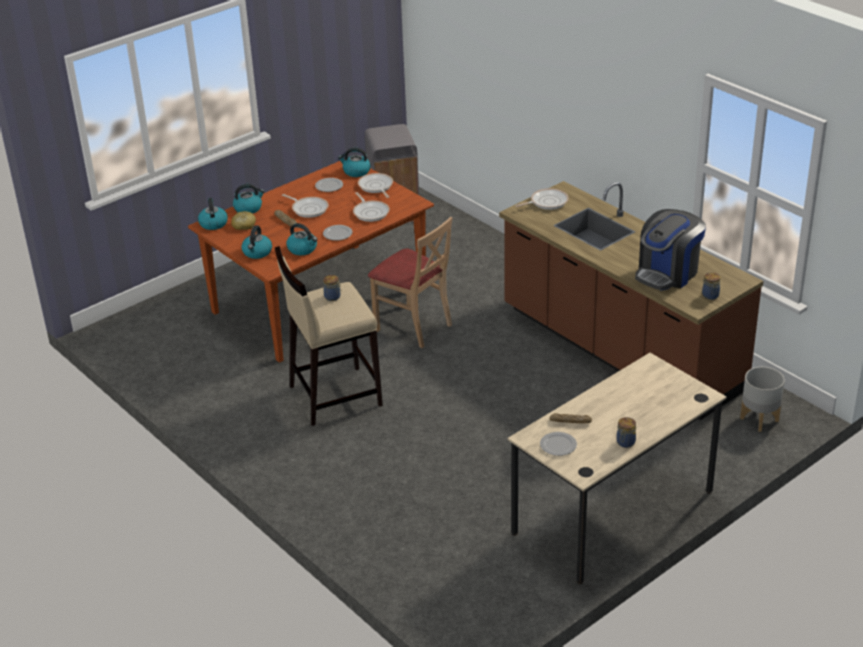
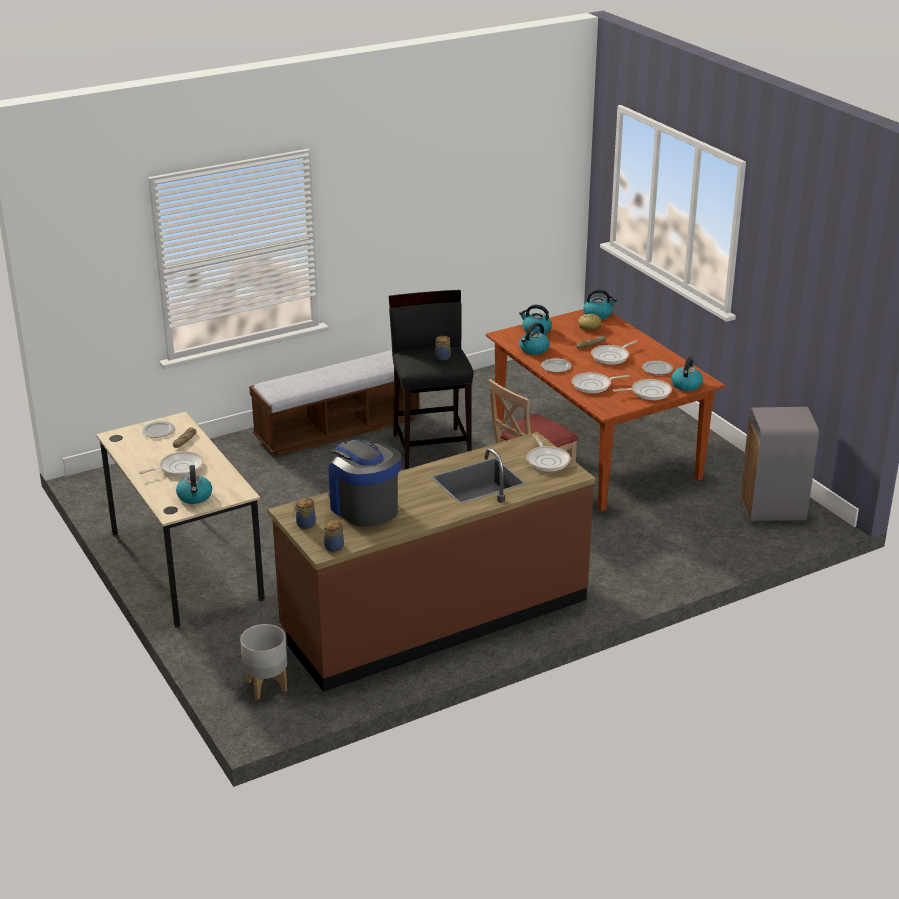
camera: 100 degrees right, 5 degrees down
(248, 208) = (622, 330): kettle -> kettle (195, 497)
(307, 467) = (338, 429): none -> bench
(334, 395) = (432, 447): beige stool -> black stool
(624, 412) = (178, 467): none -> frying pan
(625, 443) = (137, 461): jar -> jar (333, 546)

